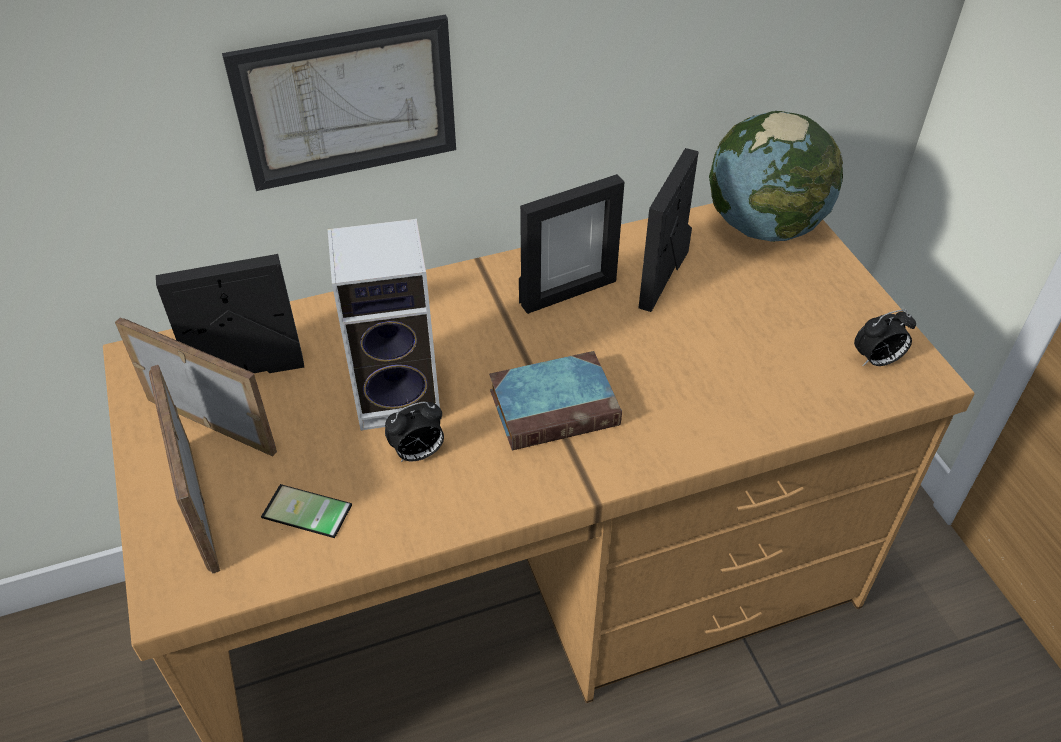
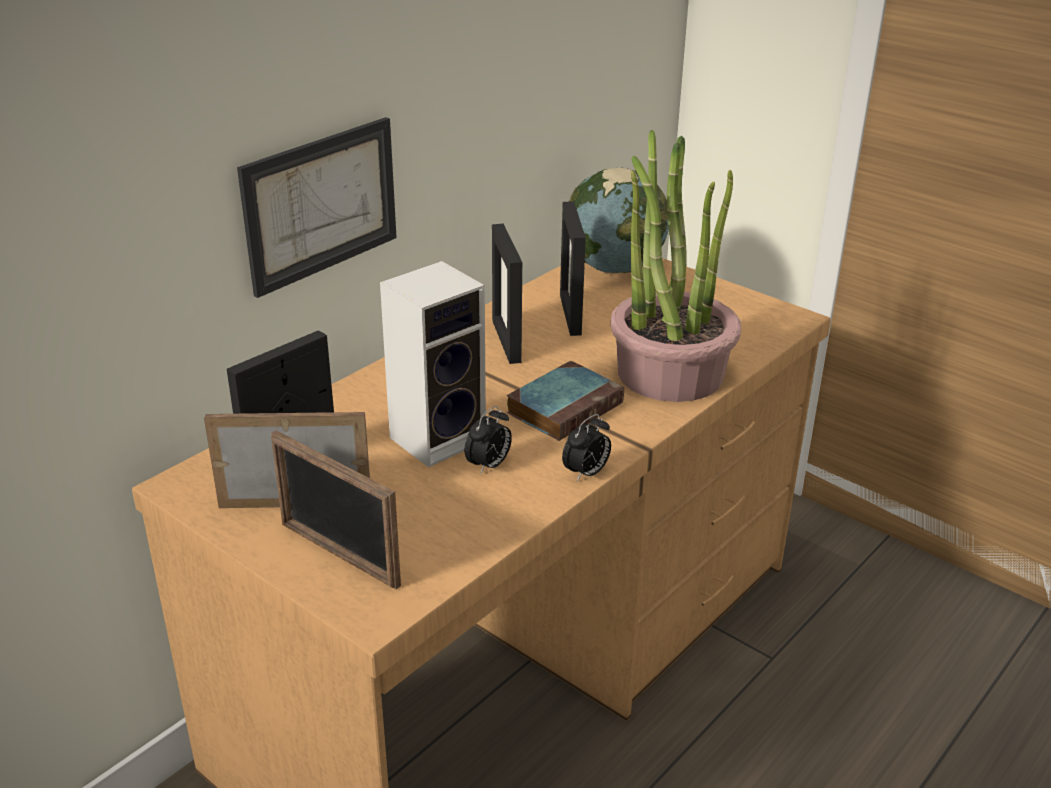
camera: 30 degrees left, 15 degrees down
(305, 515) = (436, 529): phone -> none
(568, 292) = (508, 341): picture frame -> picture frame turned 135 degrees clockwise
(707, 402) = (669, 372): none -> potted plant
(876, 361) = (757, 318): alarm clock -> alarm clock (586, 473)

